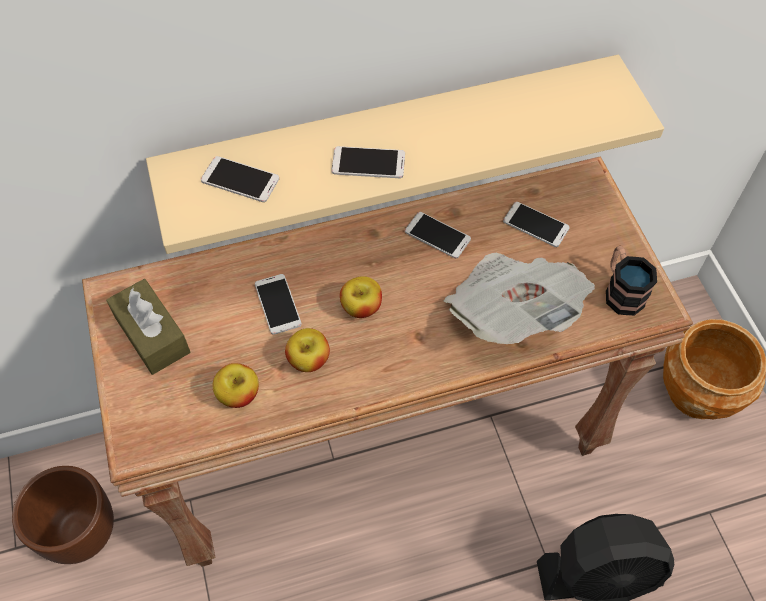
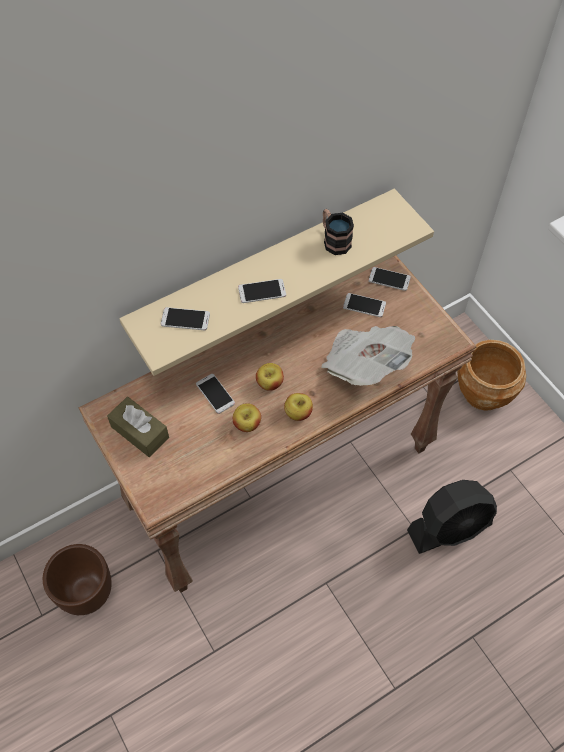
camera: 15 degrees left, 0 degrees up
(238, 394) = (209, 456): apple -> apple (298, 413)
(437, 235) = (304, 326): phone -> phone (389, 279)
(621, 291) = (428, 336): mug -> mug (334, 240)

